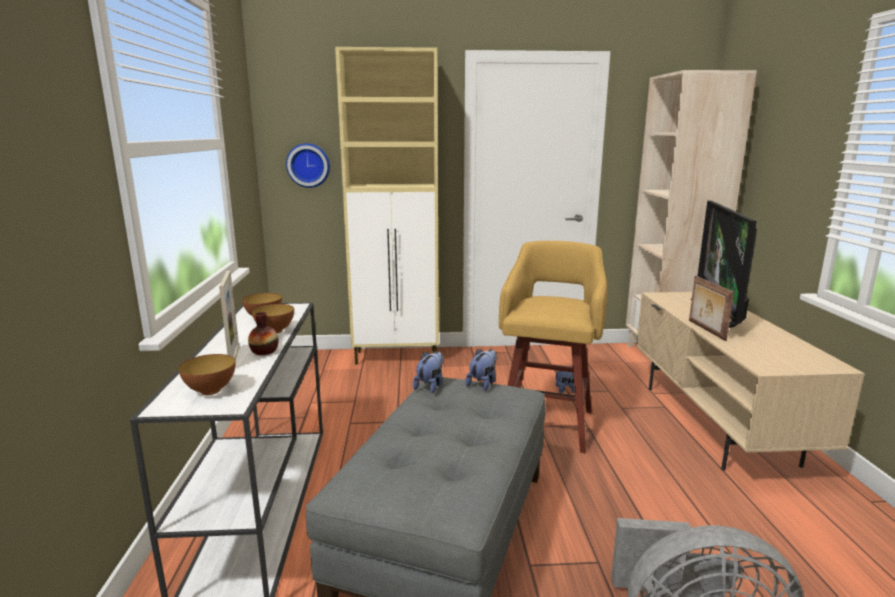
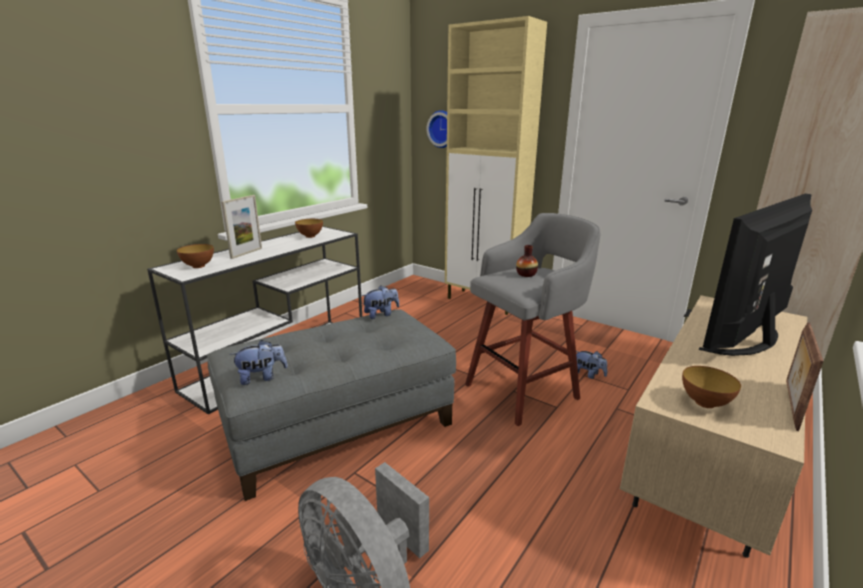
camera: 40 degrees right, 5 degrees up
(264, 351) = (264, 254): vase -> vase (526, 274)
(275, 331) = (297, 245): bowl -> bowl (705, 403)
(483, 383) = (414, 325): plush toy -> plush toy (262, 377)
(547, 422) = (524, 390): yellow stool -> grey stool
(705, 330) = (685, 347): picture frame -> picture frame (790, 405)

